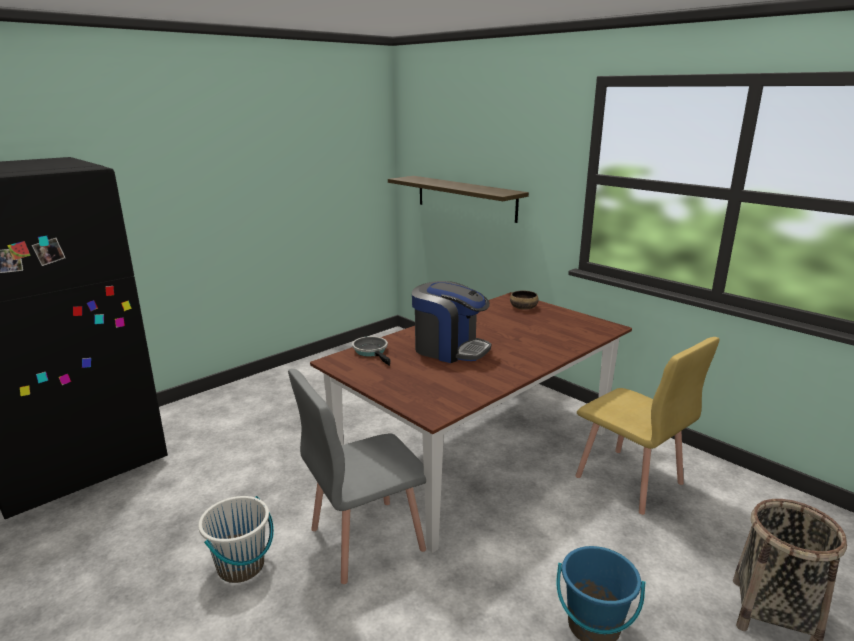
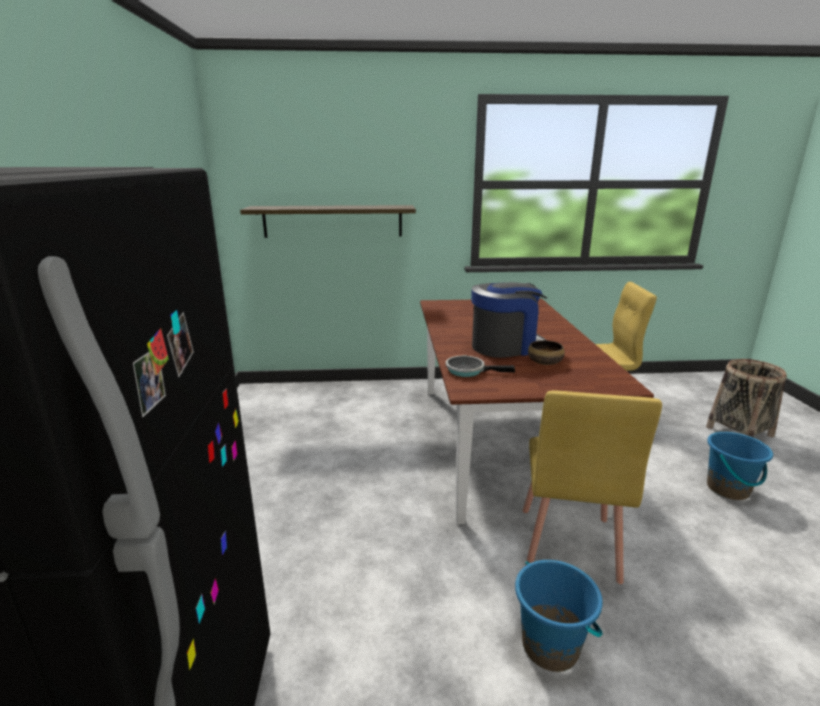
camera: 50 degrees left, 0 degrees up
(241, 566) = (550, 646): white bucket -> blue bucket
(365, 539) = (567, 544): grey chair -> yellow chair
(523, 308) = (460, 306): bowl -> bowl (545, 362)

